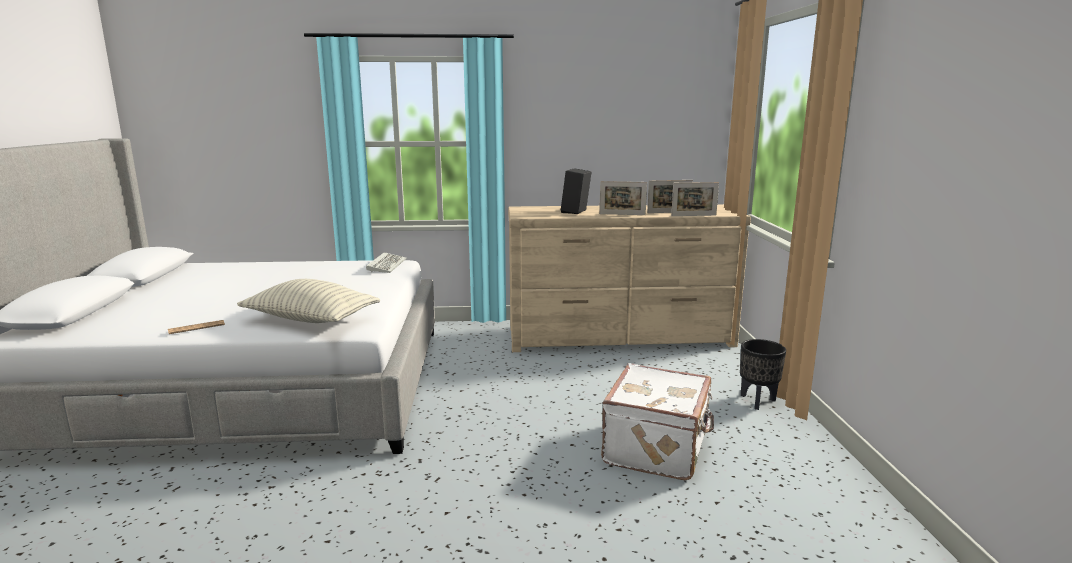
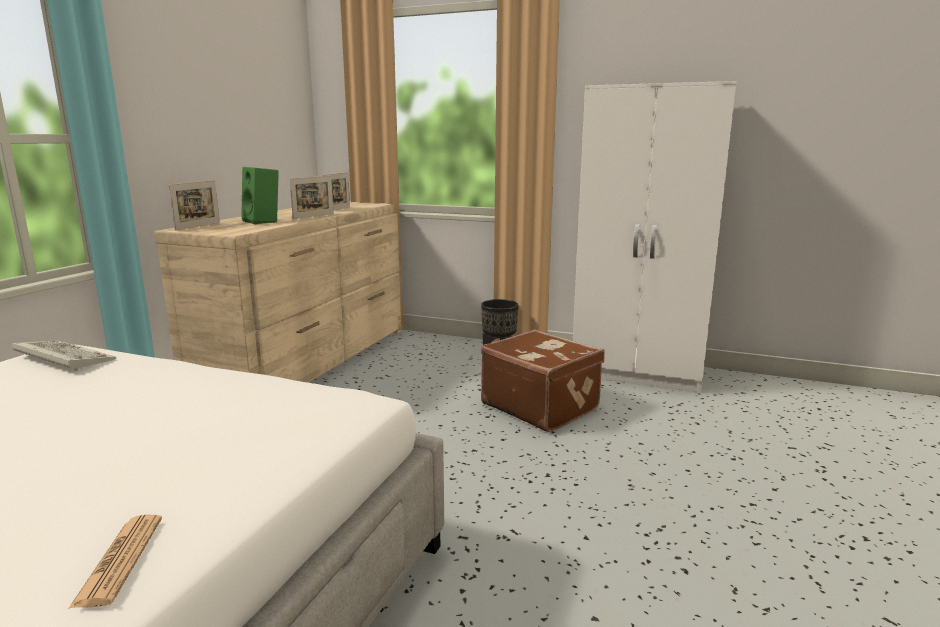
camera: 65 degrees left, 0 degrees up
(311, 319) = (269, 431): pillow -> none
(576, 212) = (263, 221): black speaker -> green speaker
(658, 449) = (540, 406): white suitcase -> brown suitcase
(693, 215) = (366, 208): picture frame -> picture frame (198, 226)
(833, 496) = (639, 373): none -> white wardrobe

